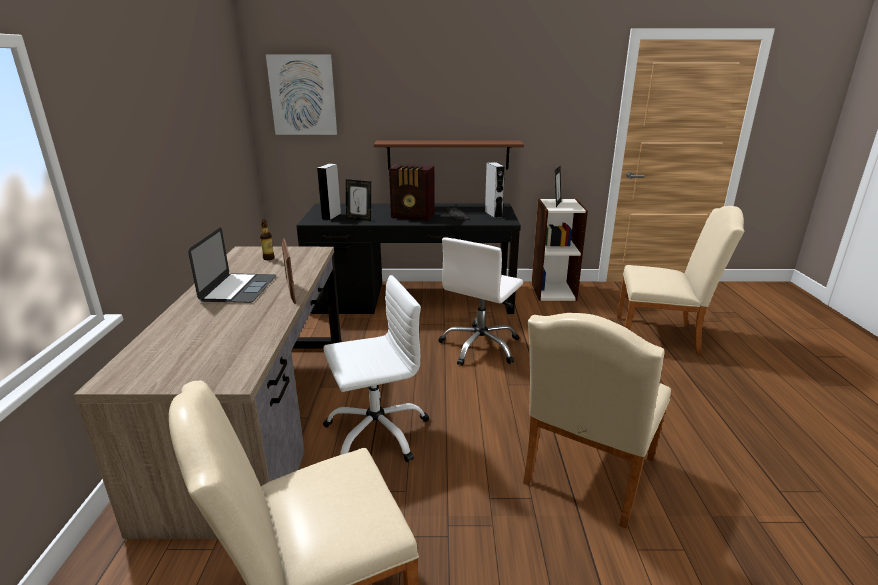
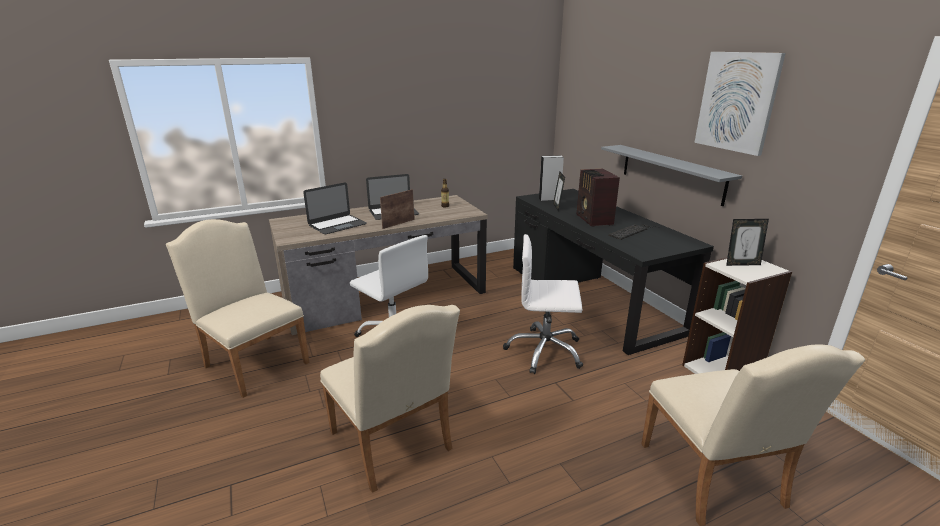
camera: 65 degrees right, 0 degrees up
(225, 331) = (337, 224): none -> laptop
(303, 95) = (584, 96): picture -> picture (737, 102)
(448, 154) = (671, 173): brown shelf -> grey shelf
(493, 214) = (657, 245): grey speaker -> none
(586, 476) = (394, 445): beige chair -> beige chair turned 135 degrees counterclockwise

